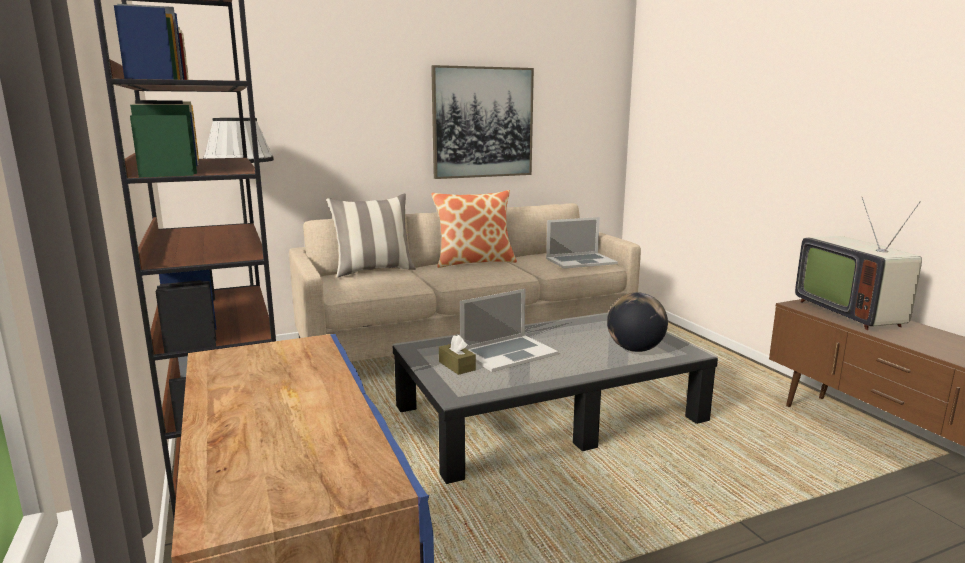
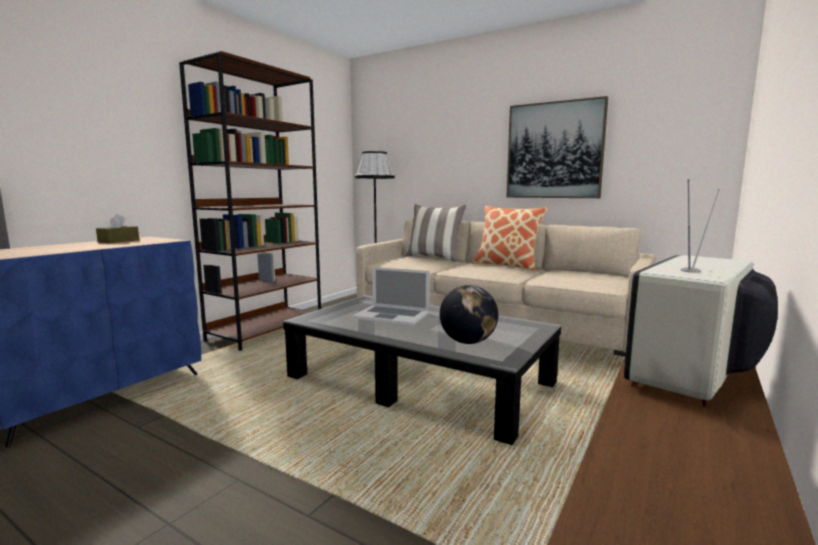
camera: 55 degrees right, 5 degrees down
(457, 366) = (350, 310): brown tissue box -> brown tissue box (119, 241)
(580, 261) = (589, 279): laptop -> none

